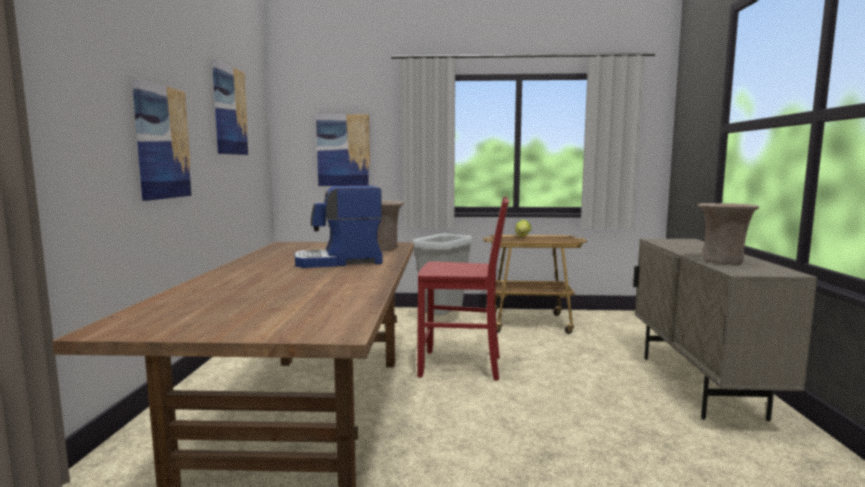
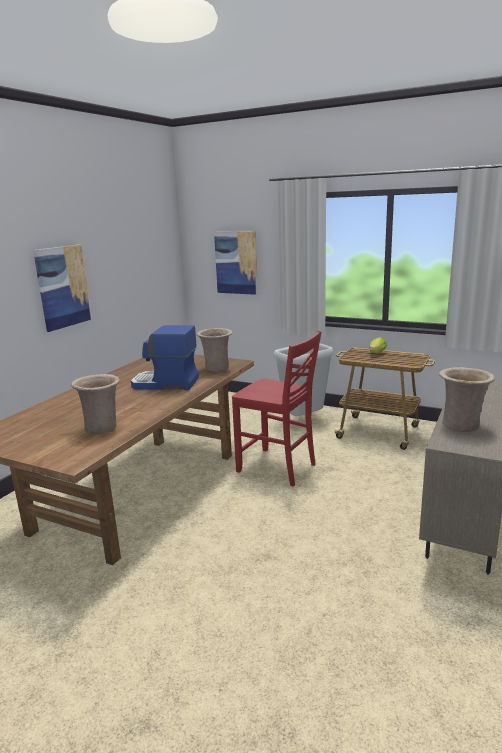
camera: 25 degrees right, 10 degrees up
(230, 111) = (132, 243): picture -> none
(322, 299) = (102, 428): none -> beige vase

